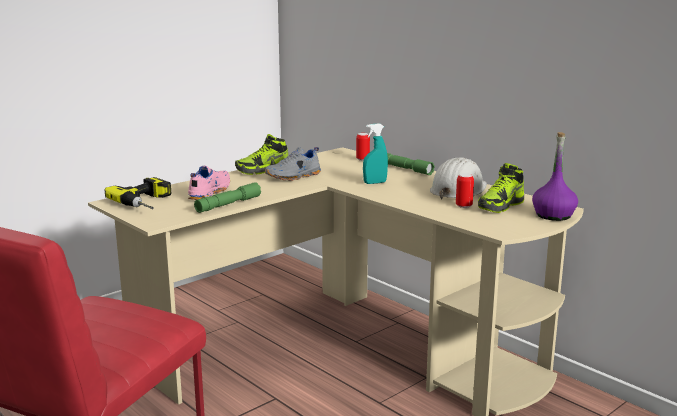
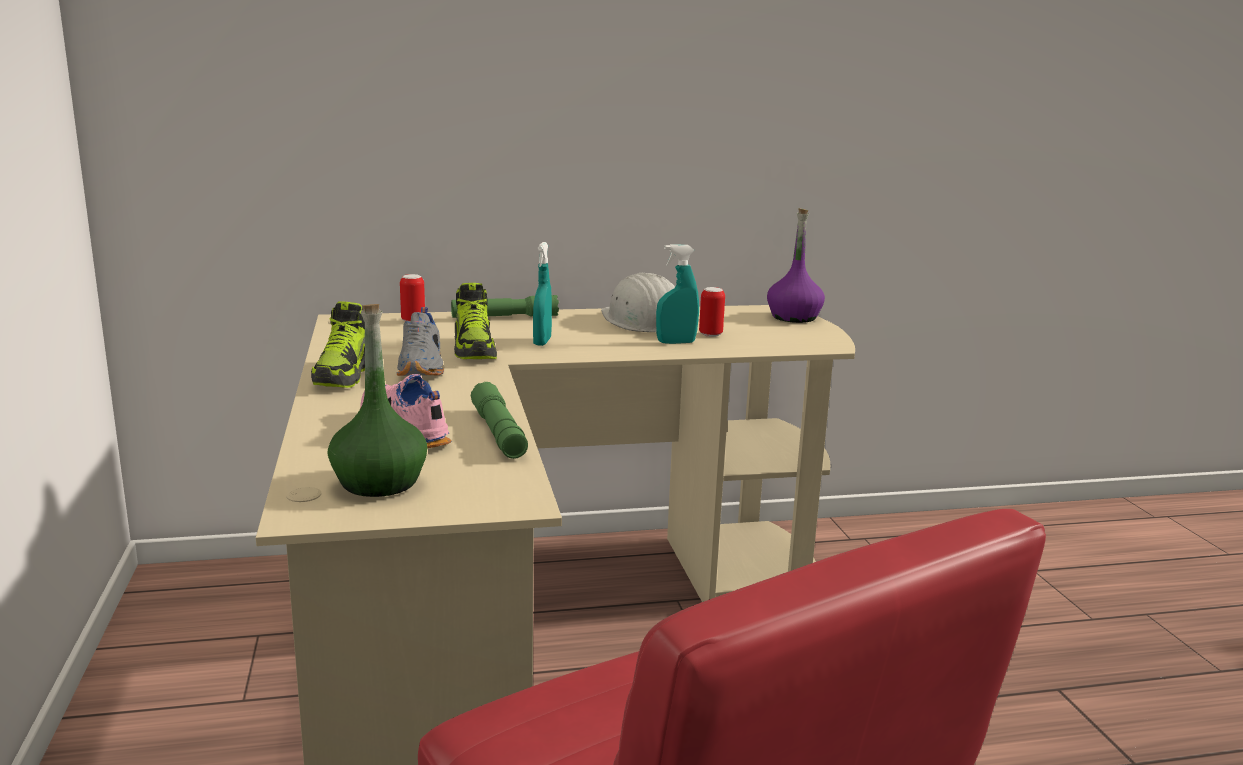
camera: 60 degrees left, 0 degrees up
(149, 202) = (379, 482): power drill -> green bottle
(430, 203) = (676, 342): none -> turquoise spray bottle
(501, 206) = (732, 323): shoe -> shoe (474, 350)

